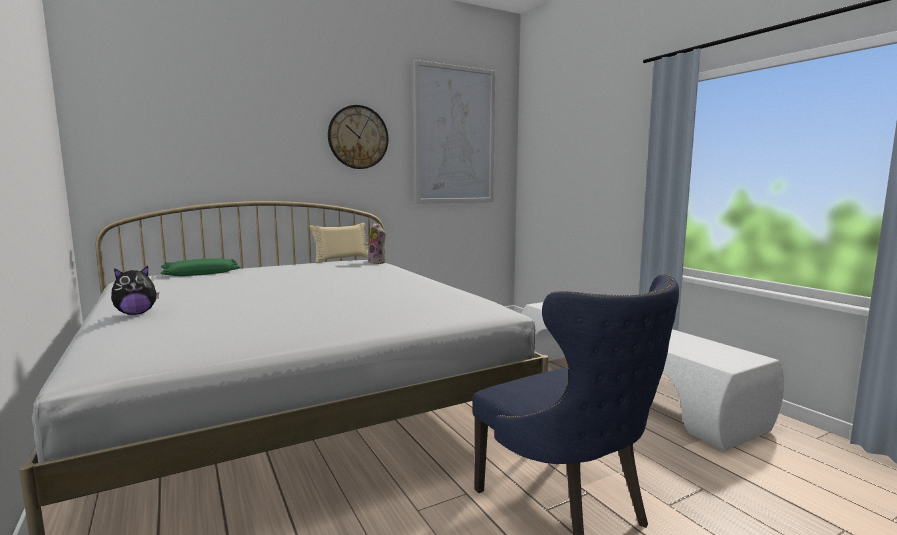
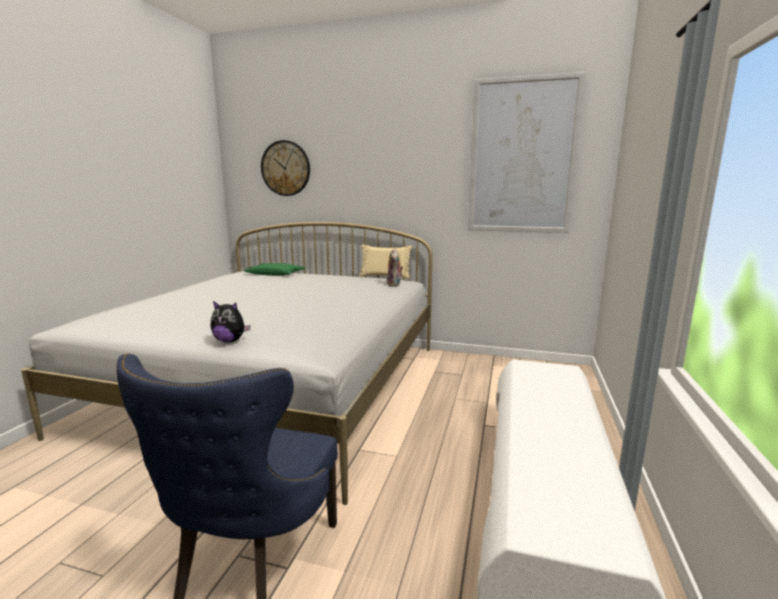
camera: 45 degrees right, 5 degrees up
(136, 313) = (160, 297): plush toy -> plush toy (230, 341)
(358, 137) = (413, 165): wall clock -> wall clock (285, 168)

